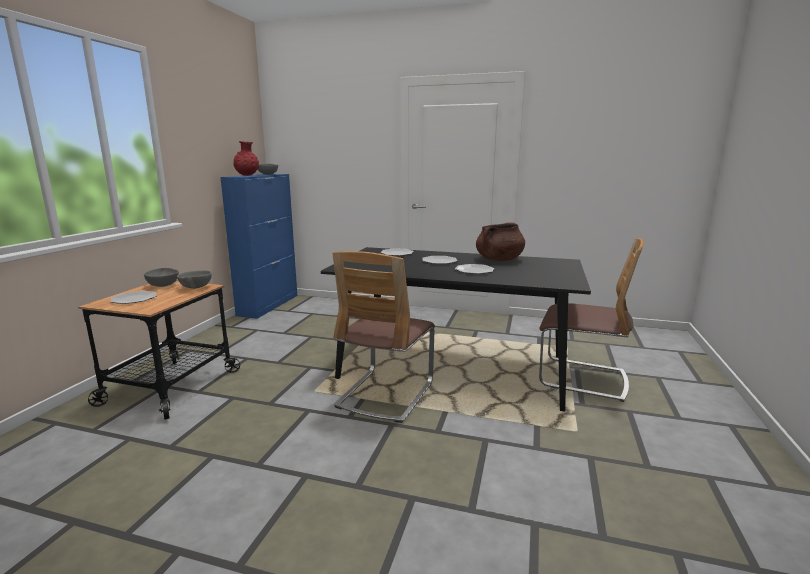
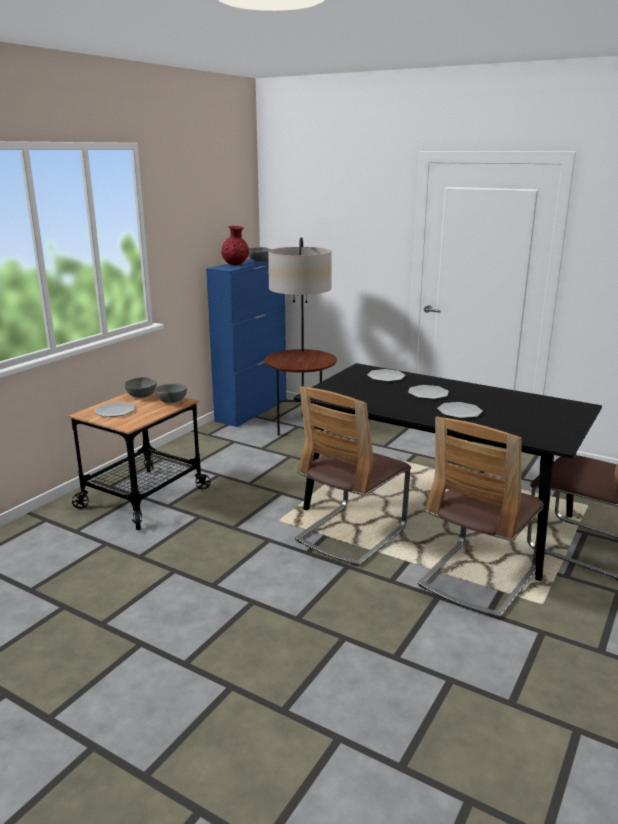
camera: 15 degrees right, 5 degrees up
(315, 314) = (301, 427): none -> floor lamp
(499, 260) = (499, 397): brown cooking pot -> none
(512, 417) = (478, 578): none -> chair

